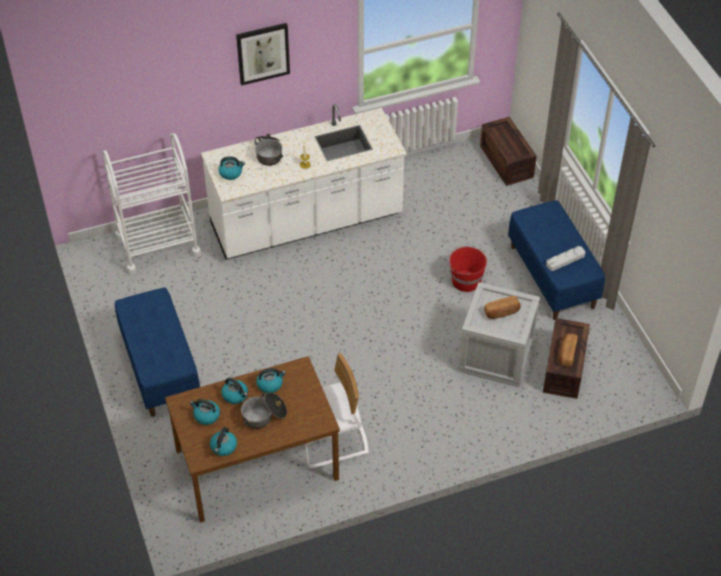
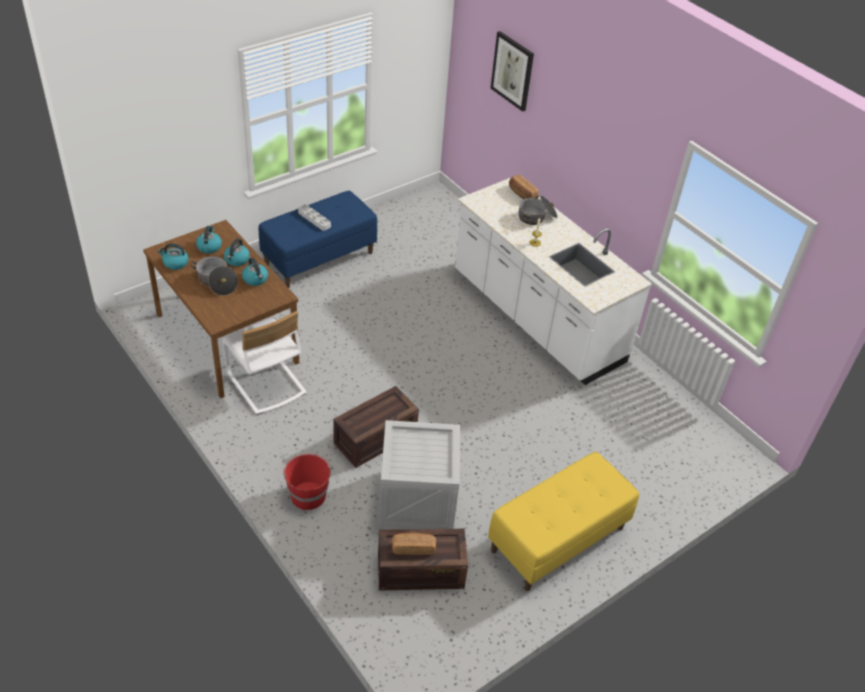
camera: 70 degrees right, 5 degrees down
(158, 245) = (458, 229): white cart -> none
(231, 173) = (497, 198): kettle -> none
(263, 53) = (597, 129): picture -> picture (512, 71)
(465, 281) = (514, 457): red bucket -> red bucket (307, 495)
(502, 312) = (424, 454): bread -> bread (521, 194)
(507, 162) = (718, 469): crate -> crate (375, 440)
(552, 277) = (557, 540): blue bench -> yellow bench
(565, 260) = (542, 513): grey tray -> grey tray (314, 219)

